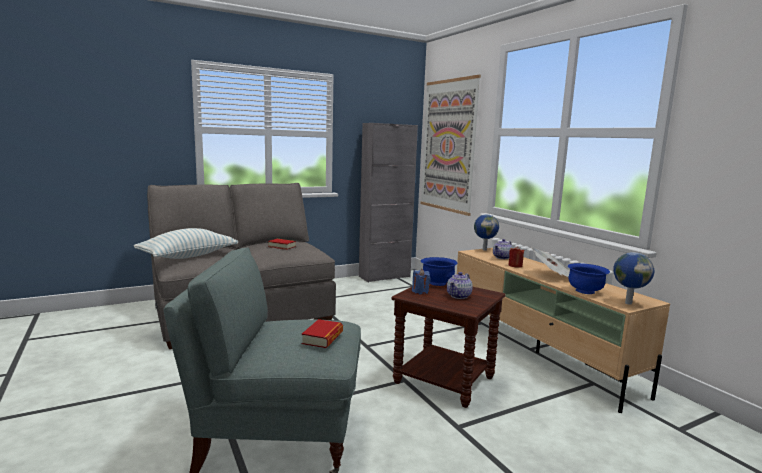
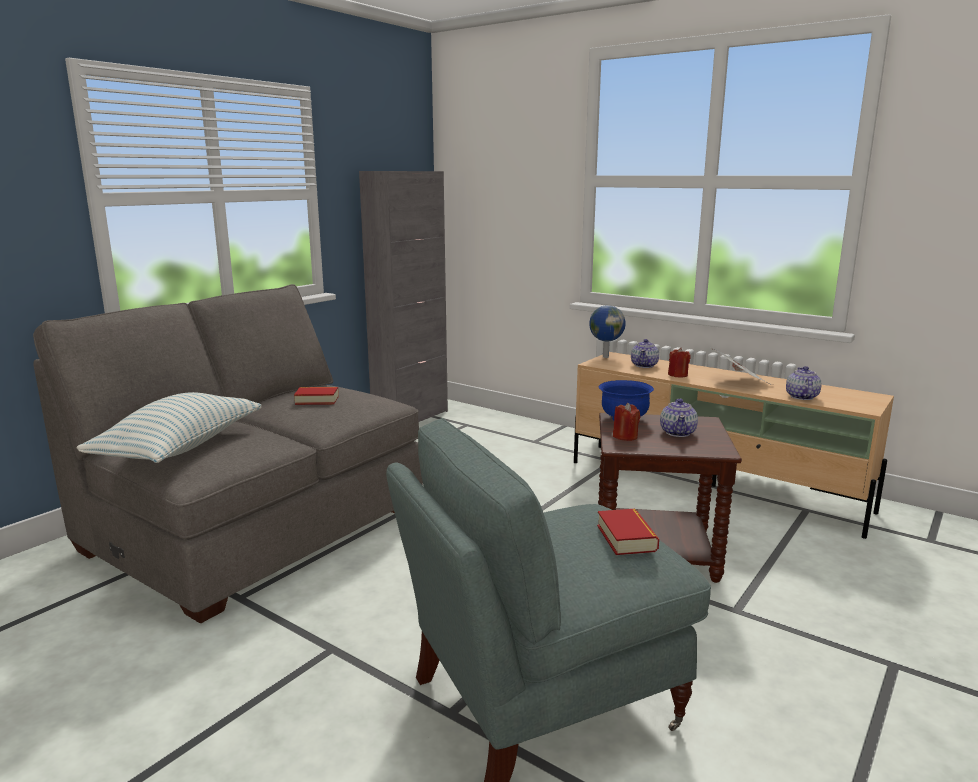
camera: 25 degrees left, 5 degrees up
(420, 291) = (625, 436): blue candle -> red candle
(448, 146) = (494, 203): picture -> none
(585, 291) = (801, 397): blue bowl -> teapot
(628, 303) = (861, 404): globe -> none

